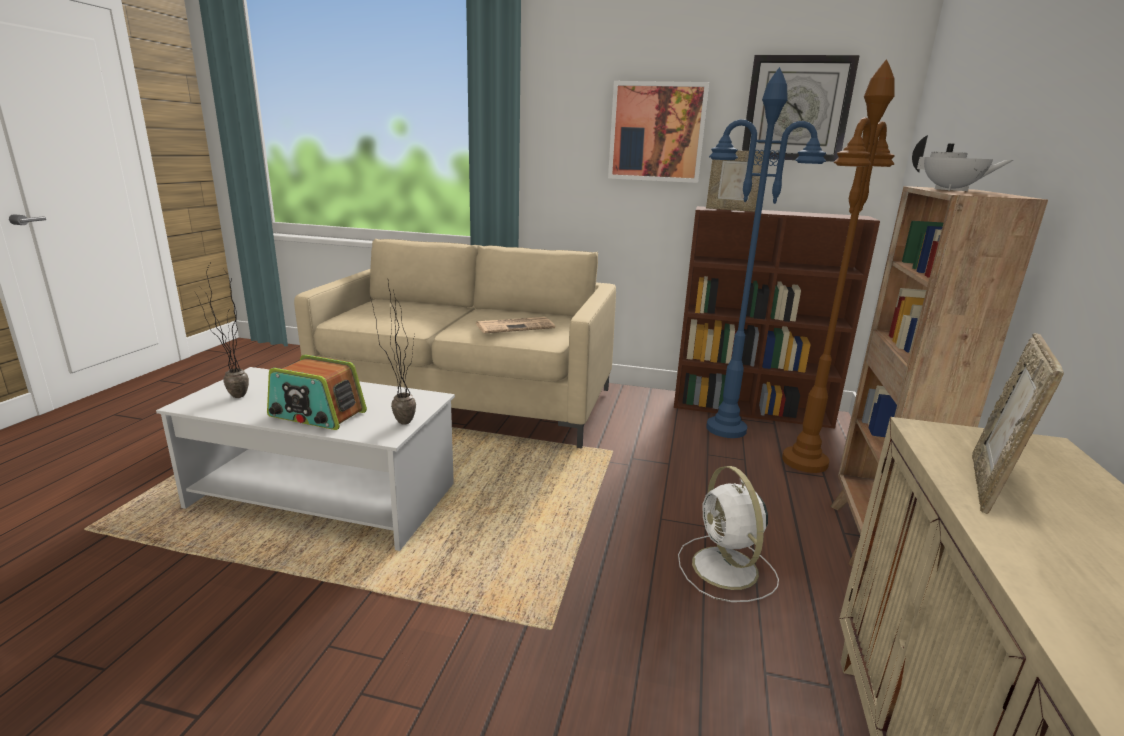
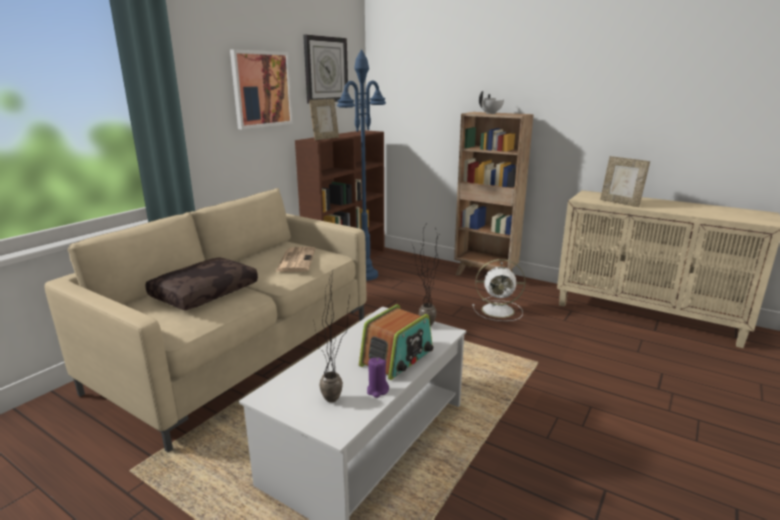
camera: 70 degrees left, 0 degrees up
(249, 412) = (377, 390): none -> purple candle
(416, 313) = (205, 292): none -> brown pillow
(804, 461) = (413, 268): brown floor lamp -> none

